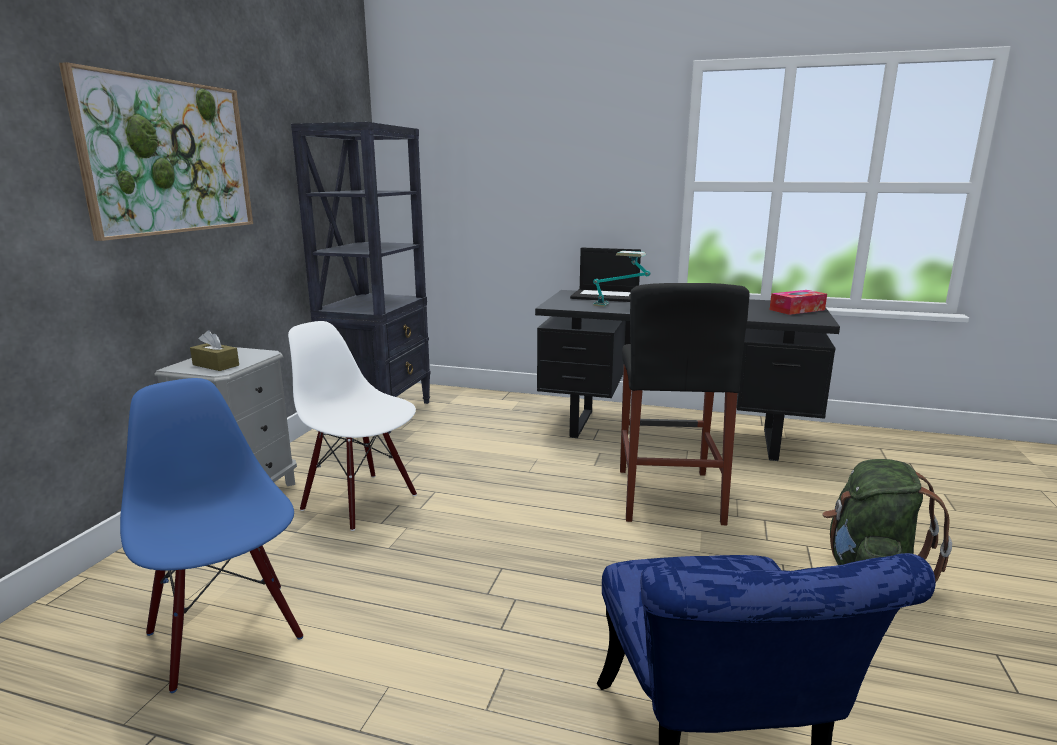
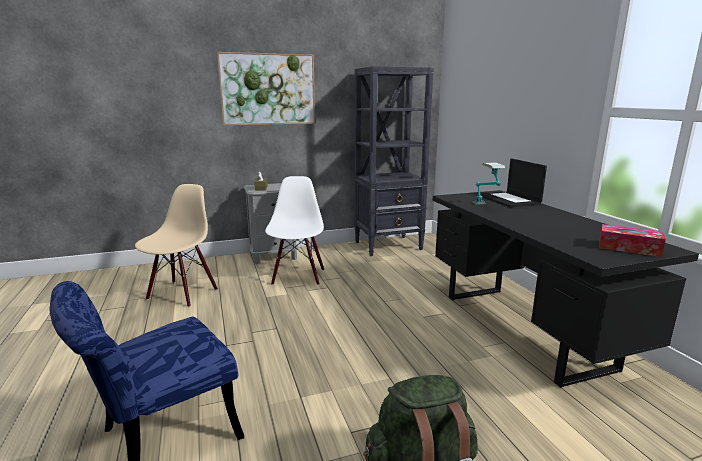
camera: 55 degrees right, 0 degrees up
(227, 634) = (182, 294): blue chair -> beige chair
(668, 495) = (421, 353): black stool -> none

